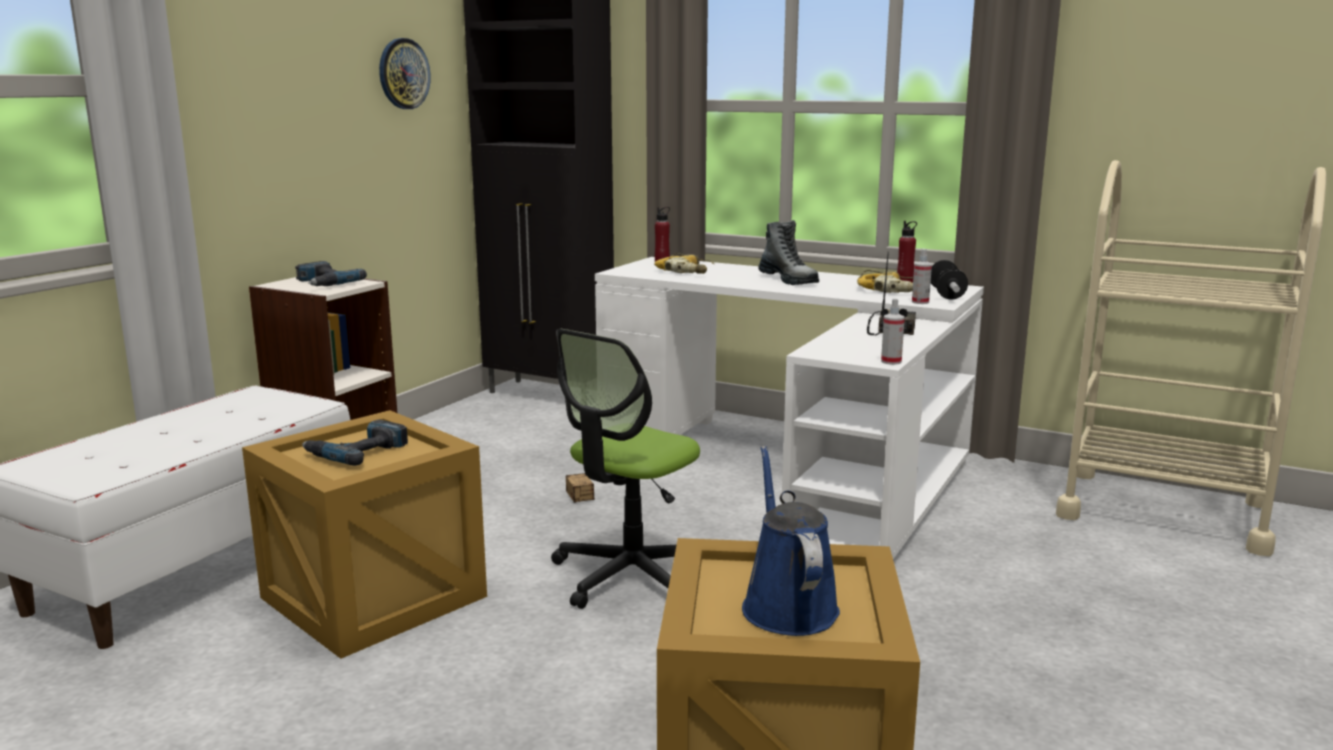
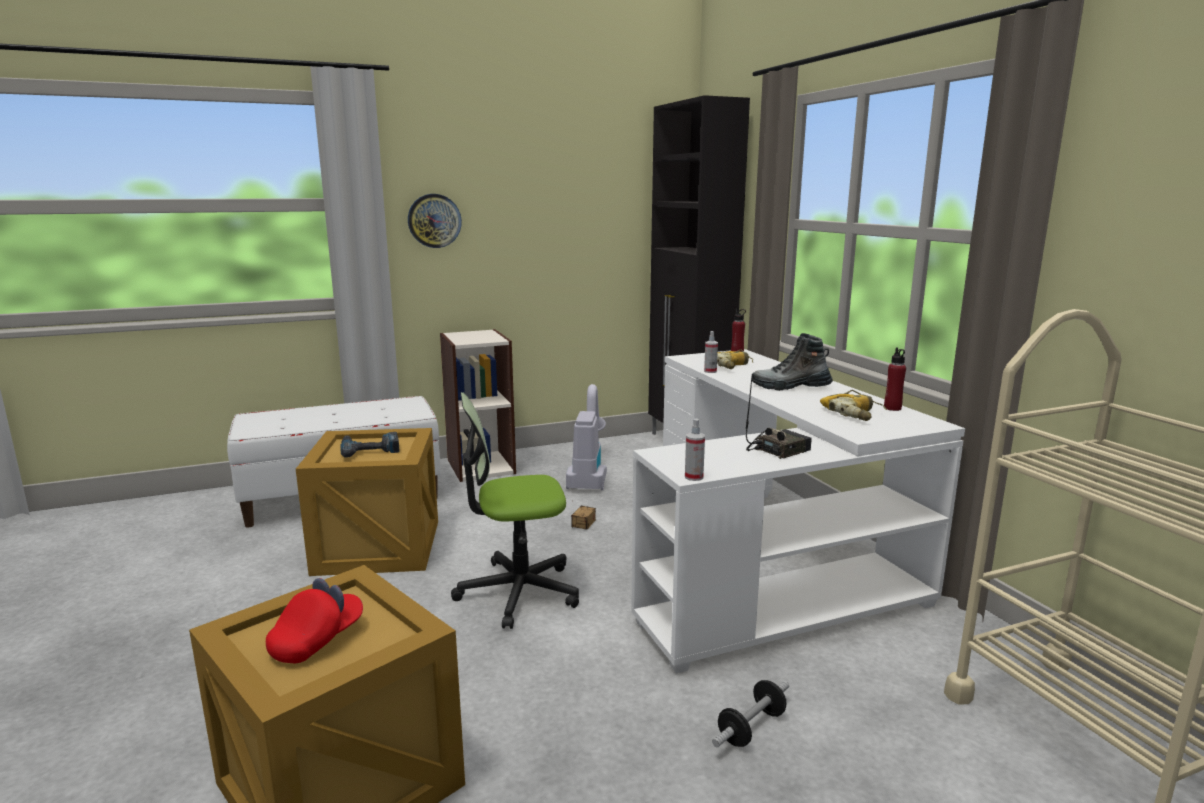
camera: 40 degrees right, 0 degrees up
(323, 283) = (477, 336): power drill -> none
(403, 74) = (590, 195): wall clock -> wall clock (434, 221)
(493, 449) = (588, 474): none -> vacuum cleaner
(787, 605) = (317, 640): blue watering can -> red cap
(788, 280) = (790, 387): boot -> boot turned 90 degrees clockwise
(920, 302) = (847, 430): spray bottle -> spray bottle (710, 371)
(946, 294) = (898, 427): dumbbell -> dumbbell (751, 728)

